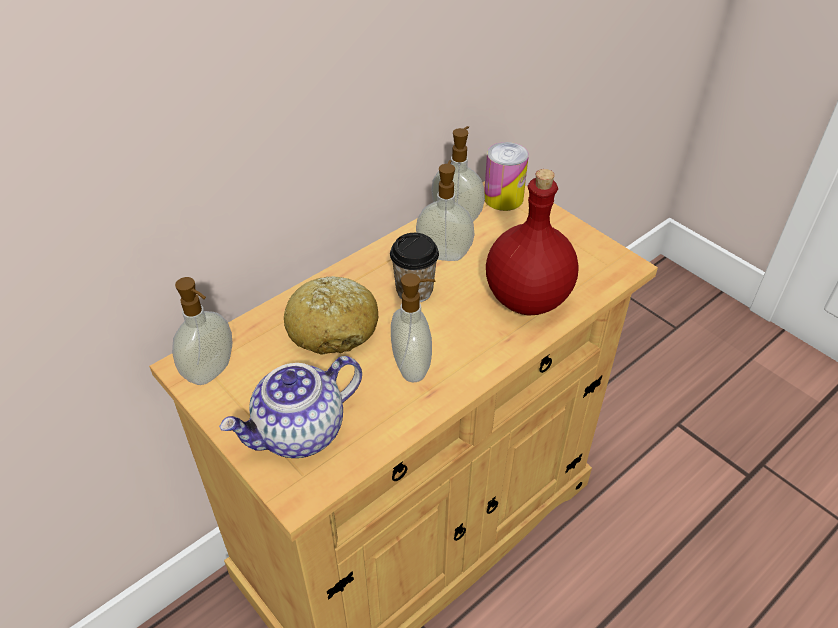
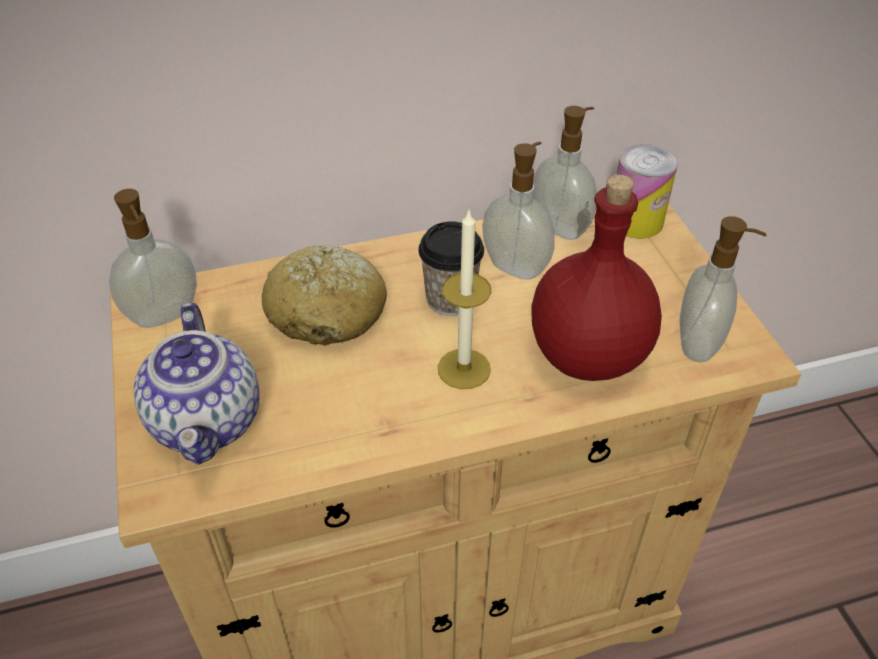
camera: 25 degrees right, 0 degrees up
(300, 433) = (208, 422): teapot -> teapot turned 90 degrees counterclockwise
(413, 366) = (389, 391): soap dispenser -> soap dispenser (699, 344)
(453, 334) = (464, 369): none -> candle

